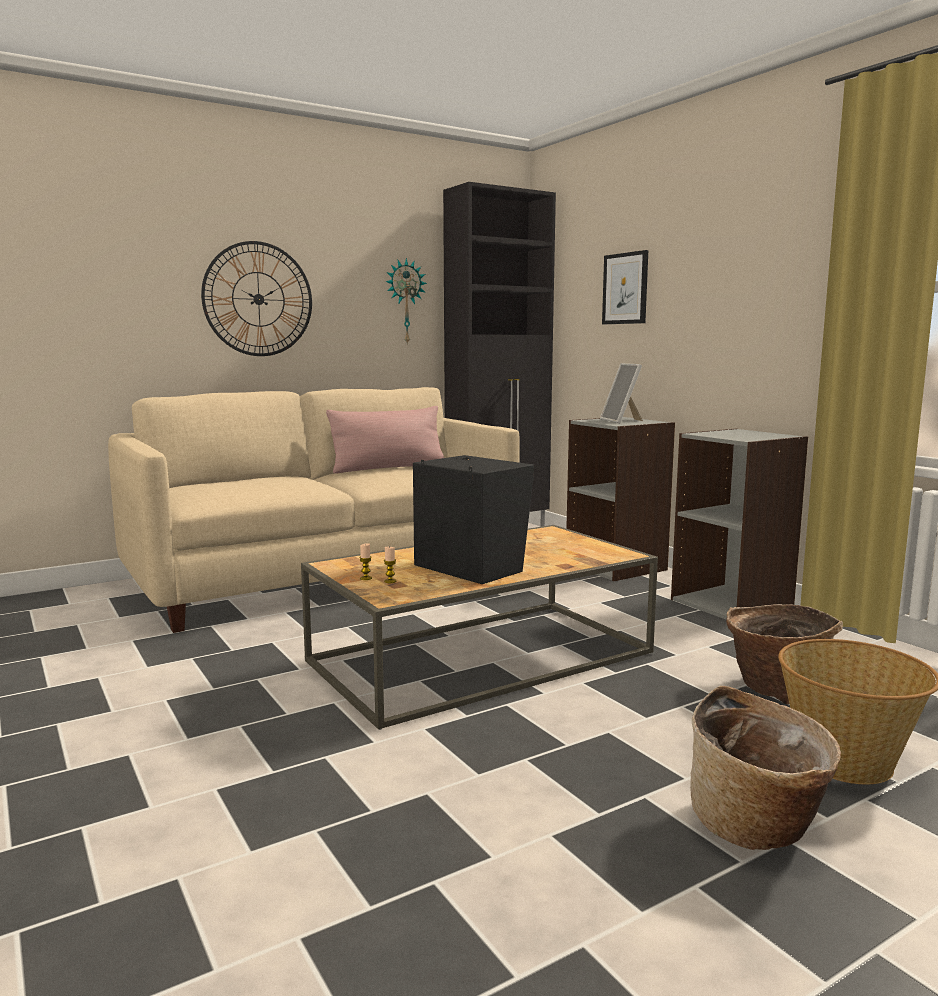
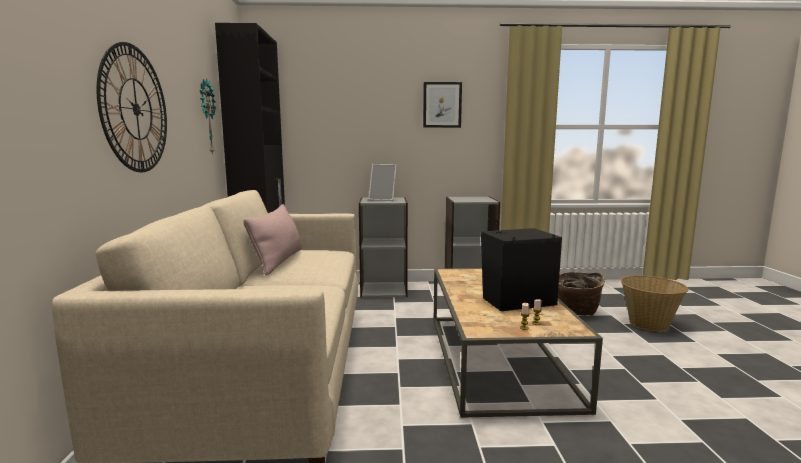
camera: 60 degrees left, 0 degrees up
(625, 288) = (352, 116): picture -> picture (442, 105)
(757, 826) = (705, 355): basket -> none

